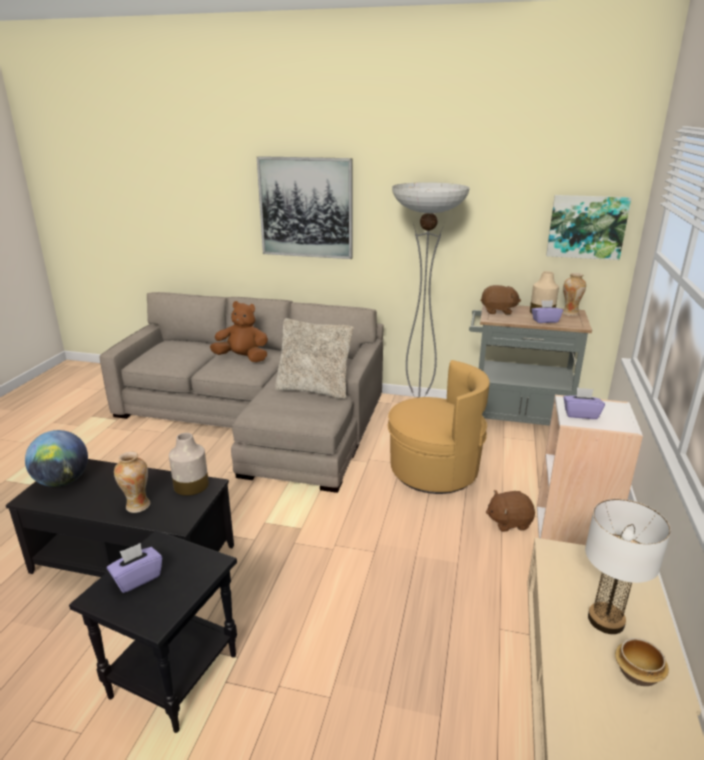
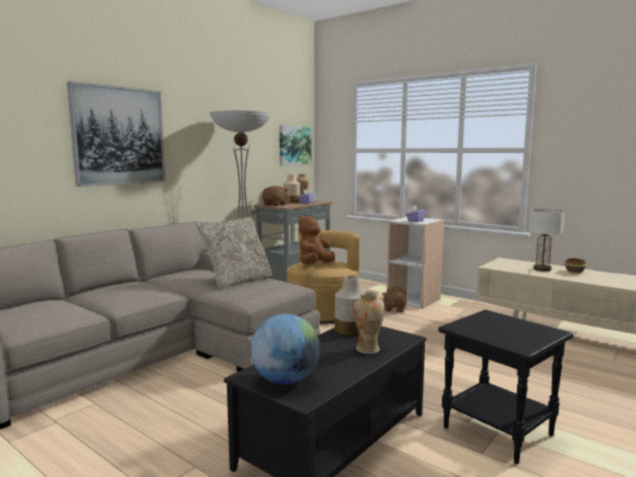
camera: 65 degrees left, 15 degrees down
(137, 578) = (502, 334): purple tissue box -> none
(243, 358) = (131, 288): brown plush toy -> brown plush toy (315, 265)

